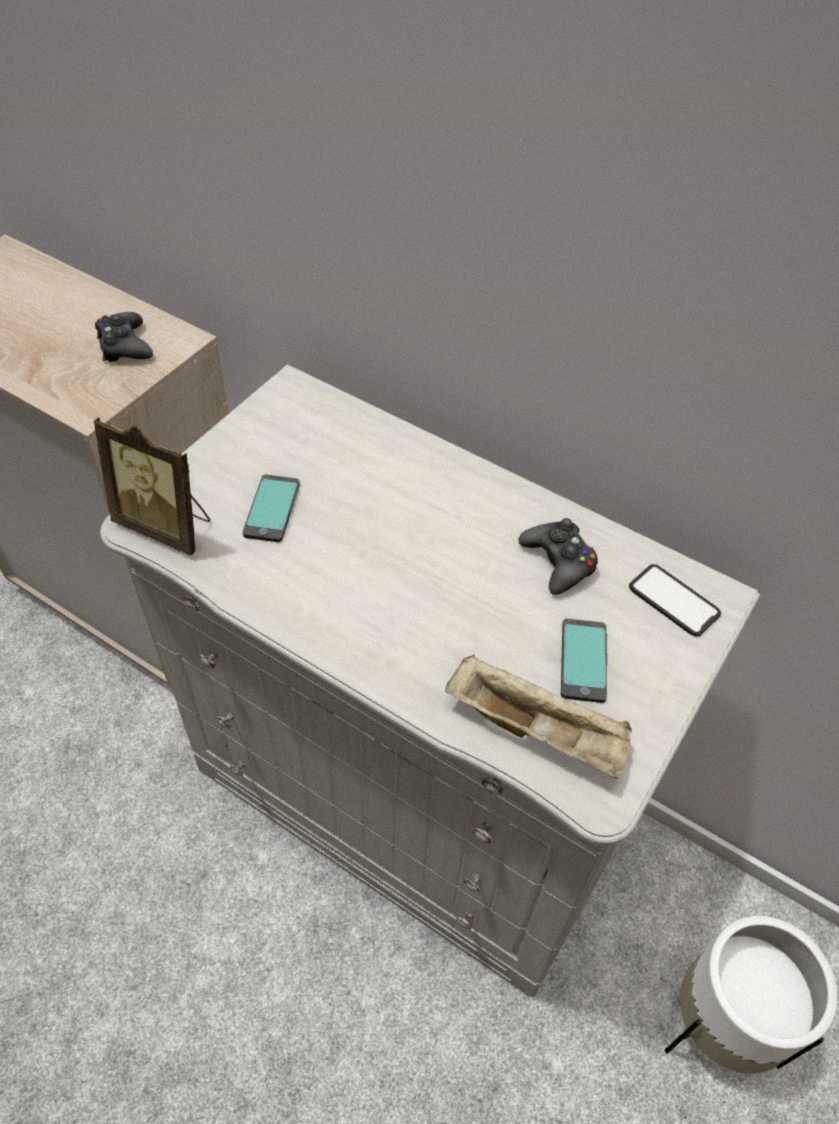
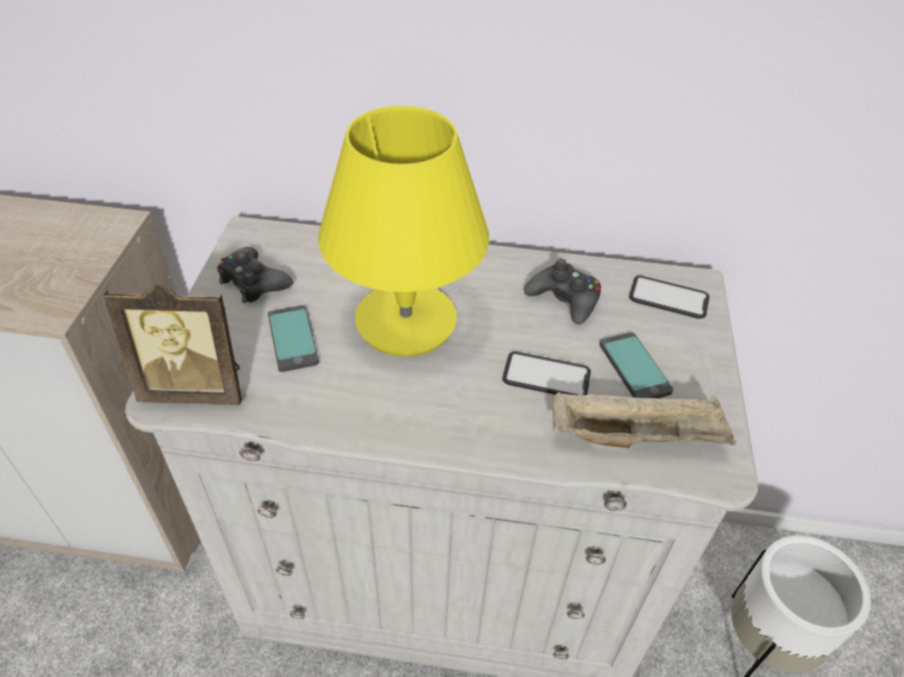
camera: 25 degrees left, 5 degrees down
(124, 346) = (59, 243): black game controller -> black game controller (253, 282)
(383, 528) = (404, 321): none -> yellow table lamp
(486, 635) = (546, 376): none -> phone

